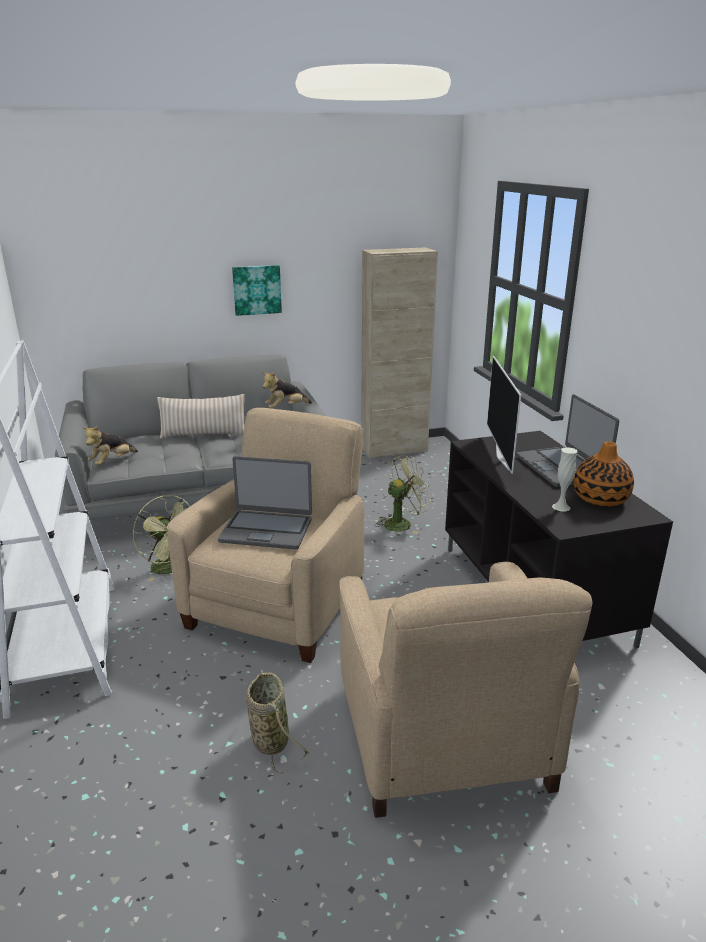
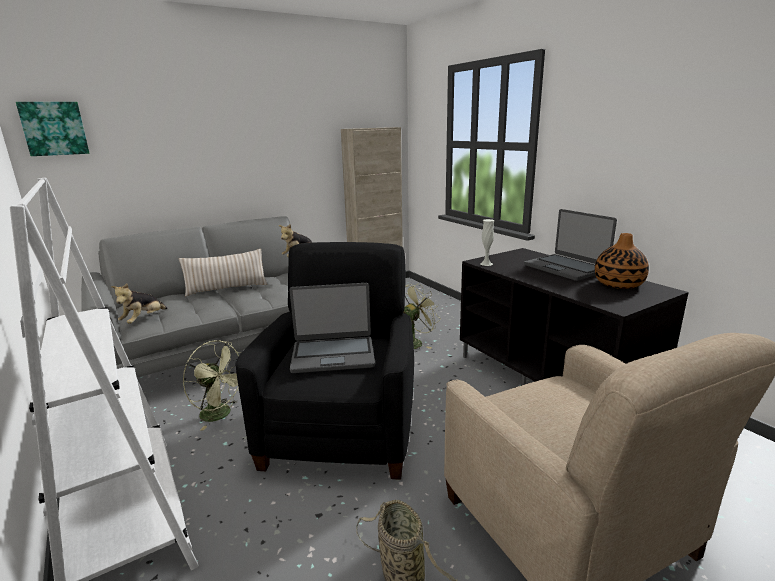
camera: 15 degrees left, 5 degrees down
(256, 290) = (256, 163): picture -> picture (54, 128)
(278, 605) = (342, 429): beige armchair -> black armchair
(503, 457) = (514, 266): television -> none
(561, 507) = (596, 293): white vase -> white vase (486, 264)

